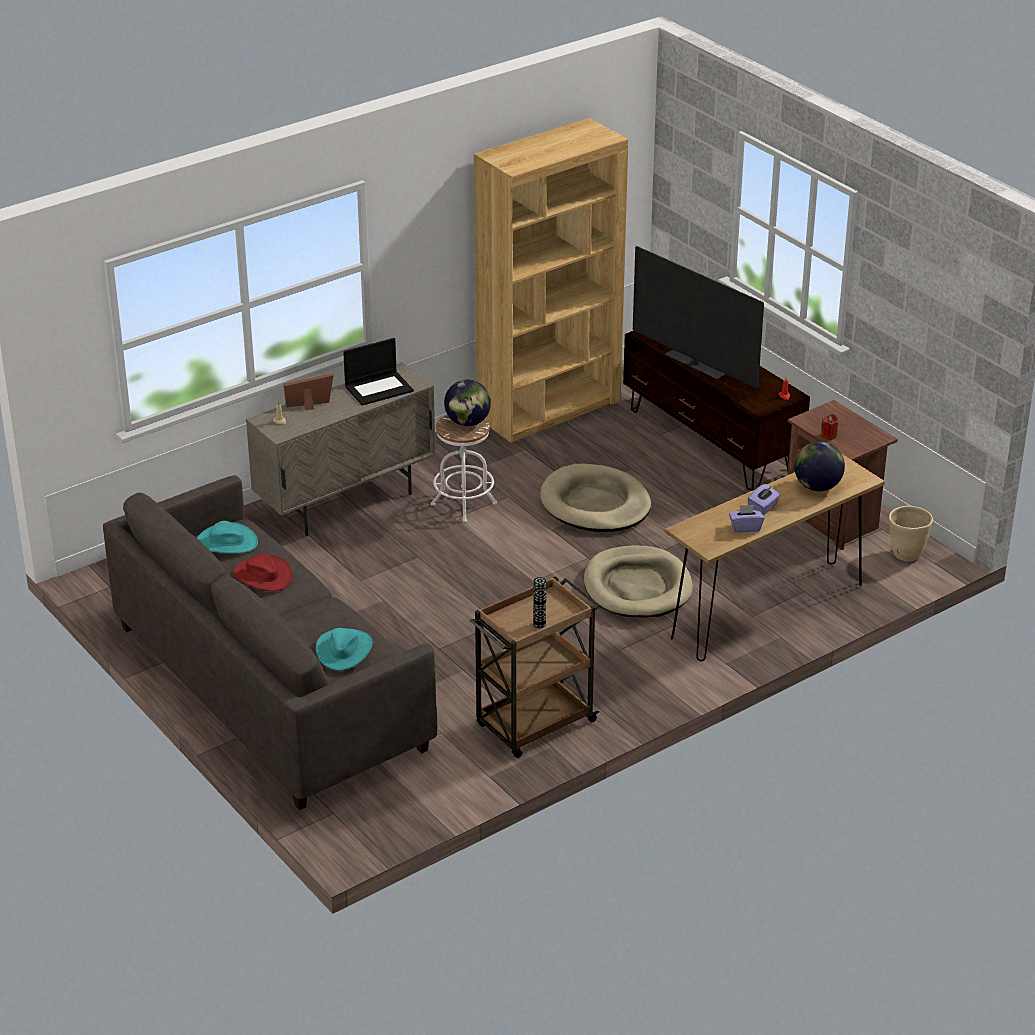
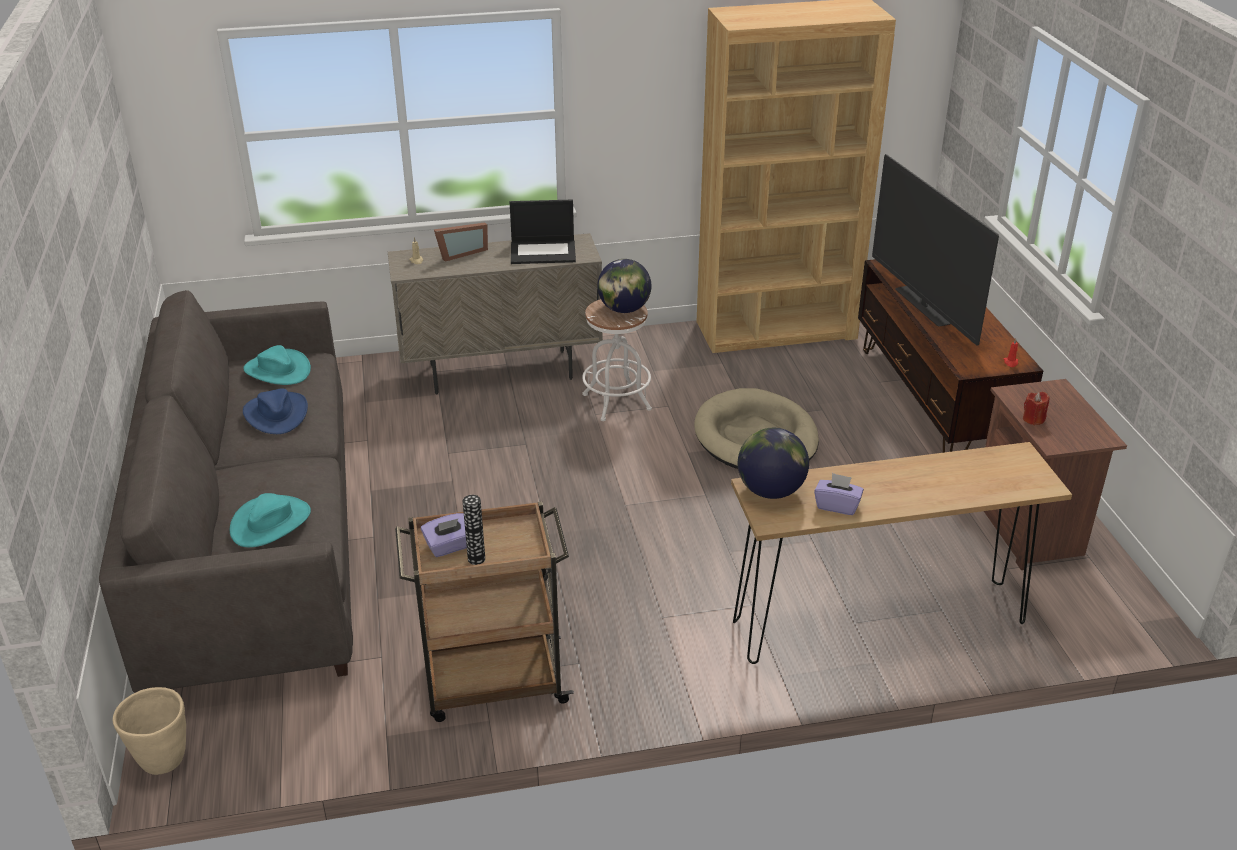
camera: 25 degrees right, 0 degrees up
(263, 575) = (276, 414): red hat -> blue hat
(310, 405) = (460, 253): picture frame -> picture frame turned 135 degrees clockwise
(637, 587) = (737, 545): beige dog bed -> none
(763, 508) = (879, 486): purple tissue box -> purple tissue box (449, 546)
(817, 487) = (971, 478): globe -> globe (770, 491)
(906, 555) = (1105, 600): beige planter -> beige planter (162, 760)

